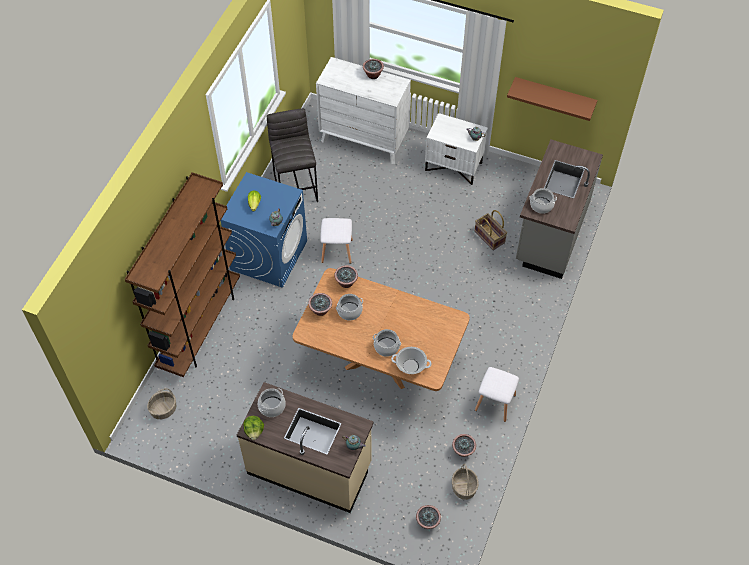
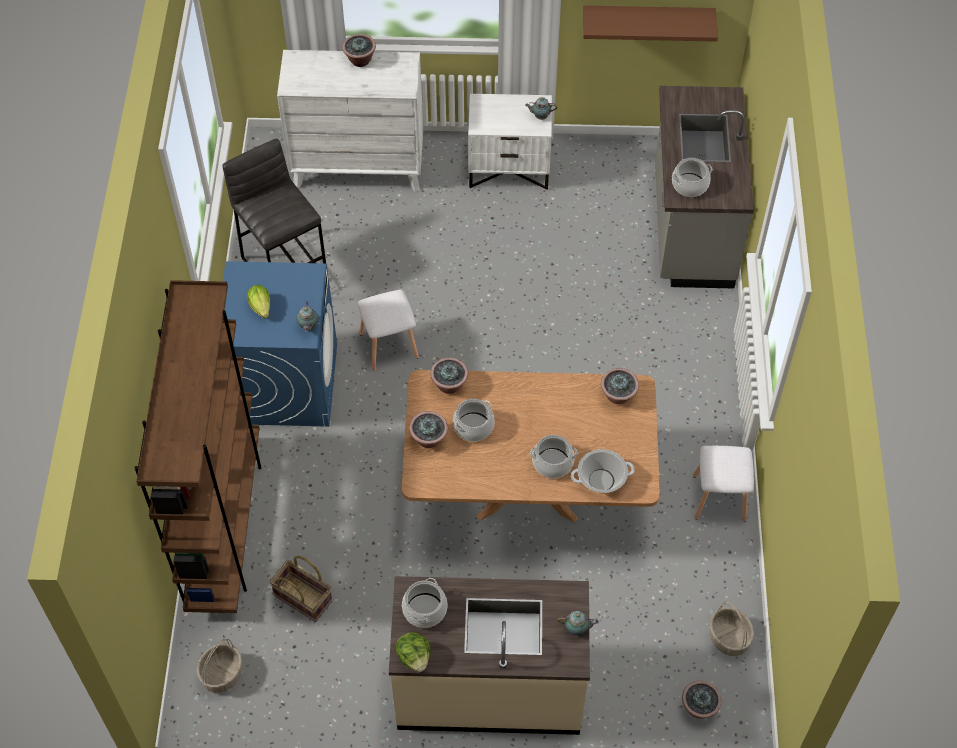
camera: 20 degrees left, 0 degrees up
(463, 451) = (704, 584): potted plant -> potted plant (618, 396)
(490, 237) = (606, 258): basket -> basket (304, 597)

